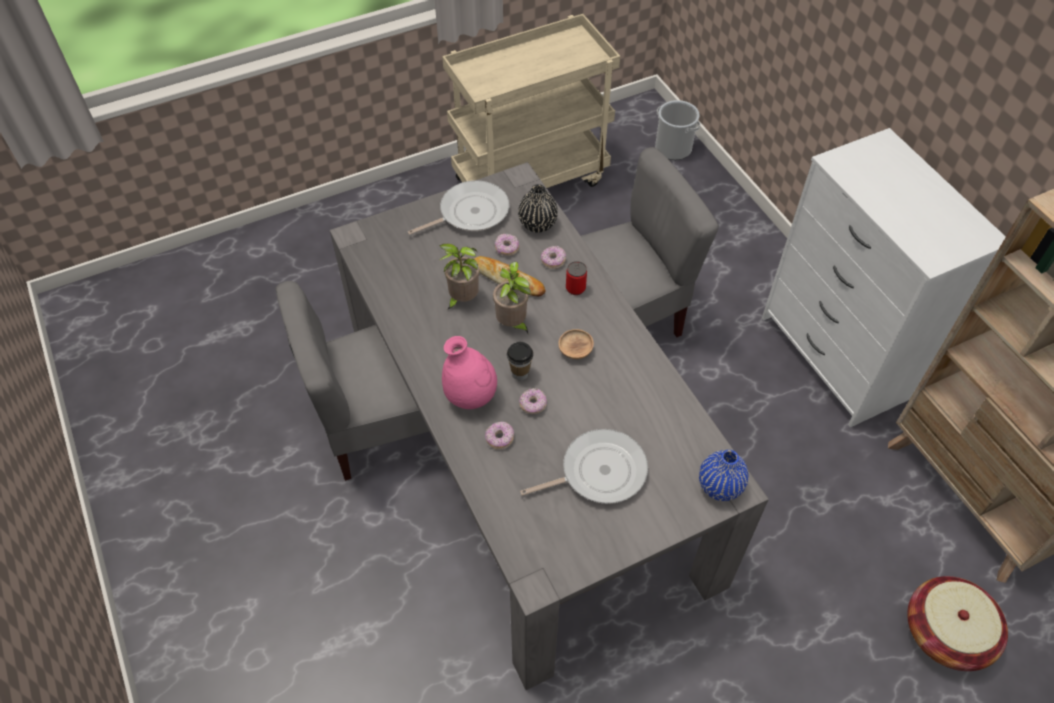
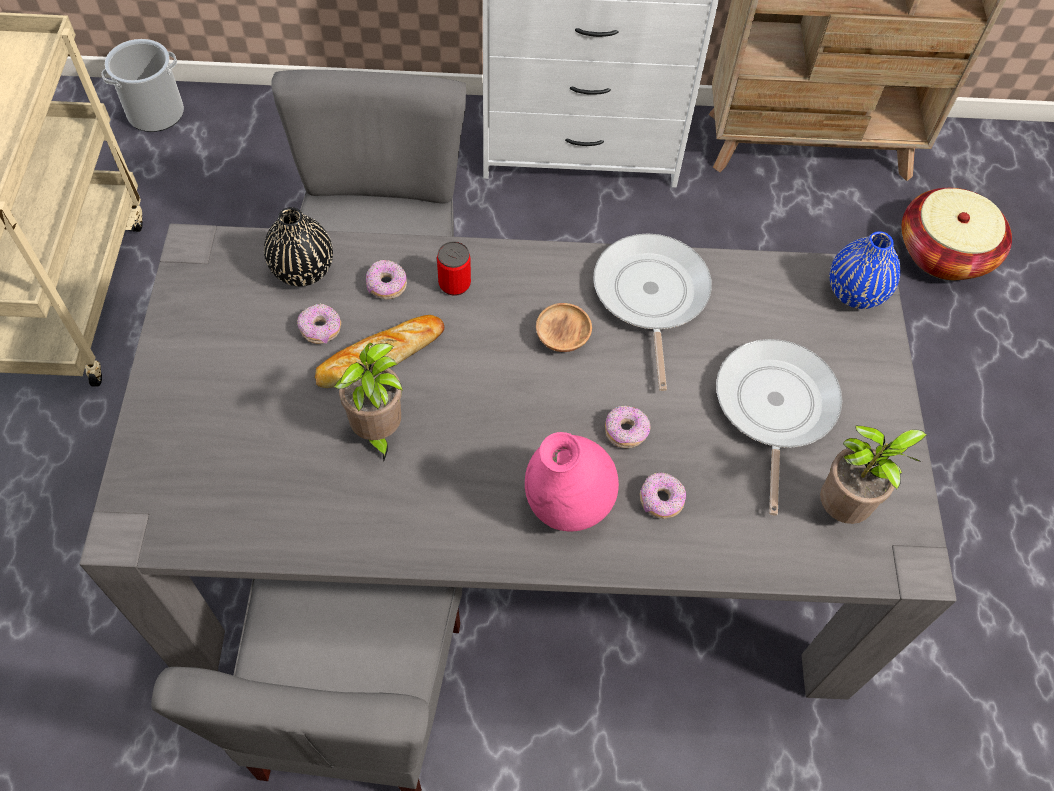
camera: 65 degrees left, 5 degrees up
(470, 213) = (211, 343): frying pan -> frying pan (650, 296)
(512, 324) = (468, 389): potted plant -> potted plant (844, 508)
(520, 373) = (562, 422): cup -> none

